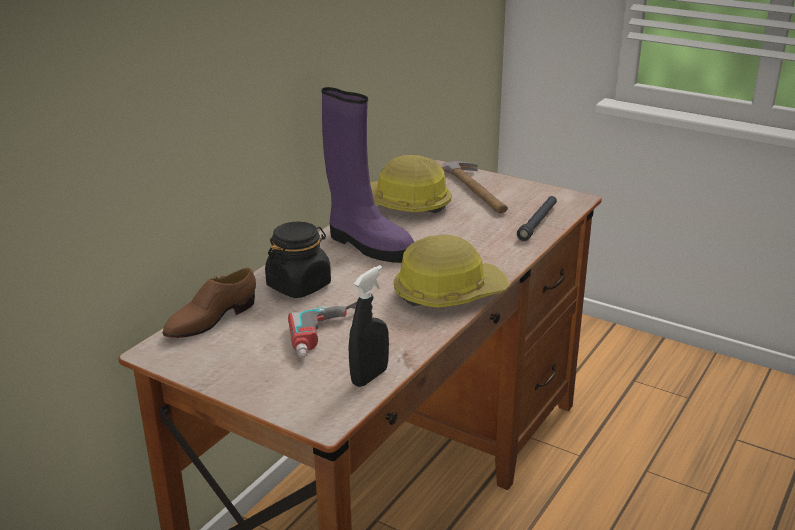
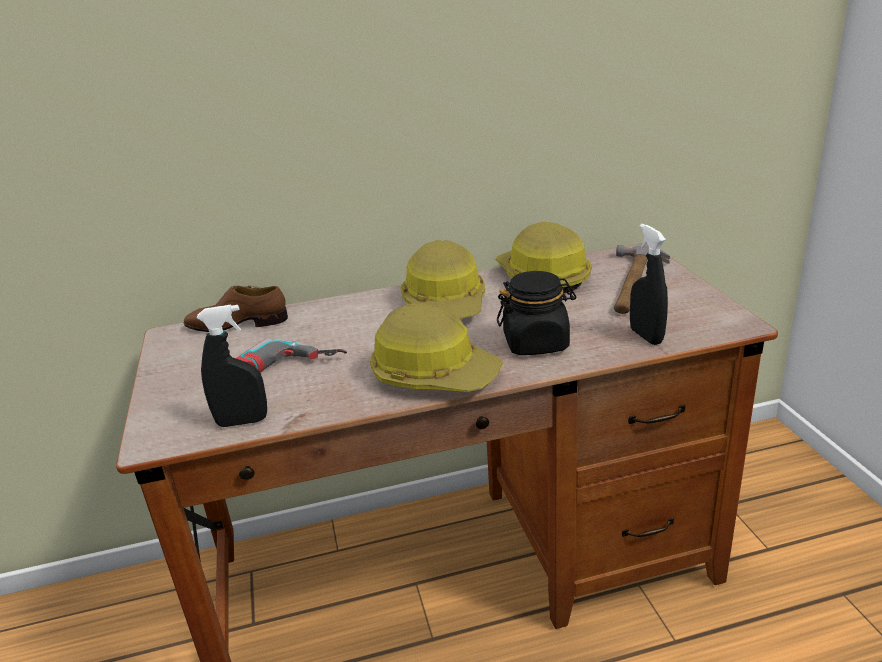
camera: 45 degrees right, 0 degrees up
(299, 285) = (336, 320): black jar -> black jar (536, 343)
(368, 245) = (446, 304): purple boot -> hard hat
(538, 222) = (646, 336): black flashlight -> black spray bottle

